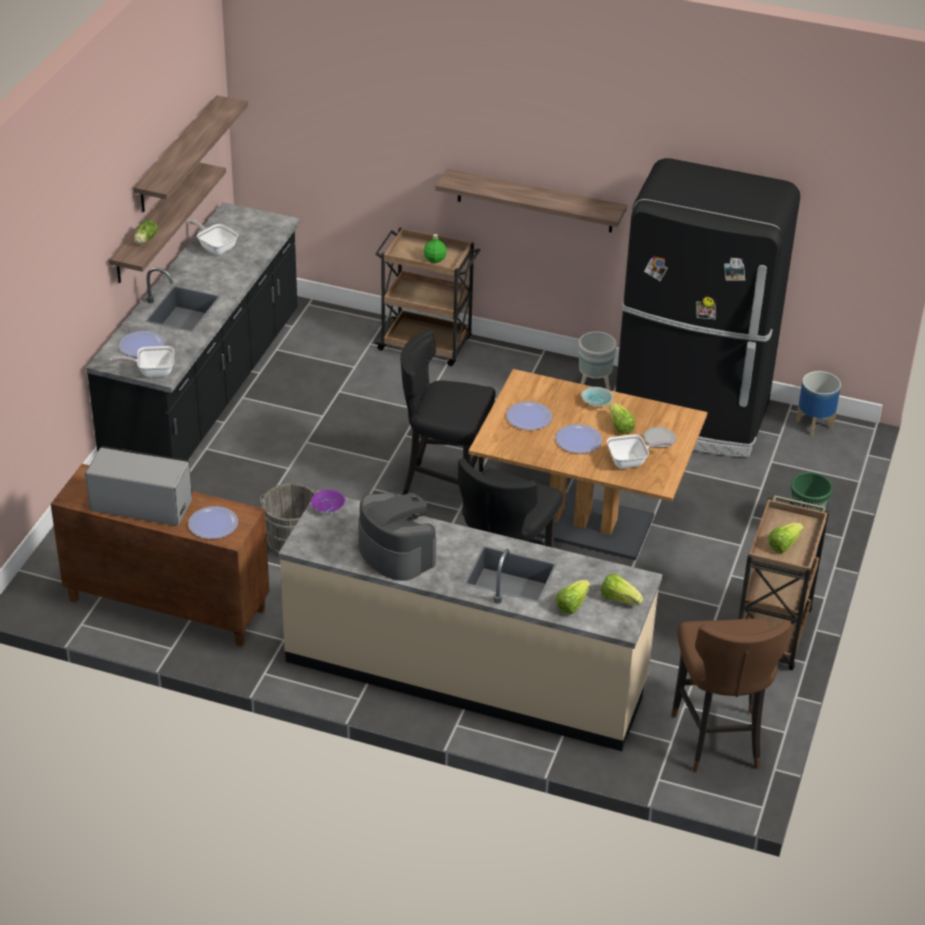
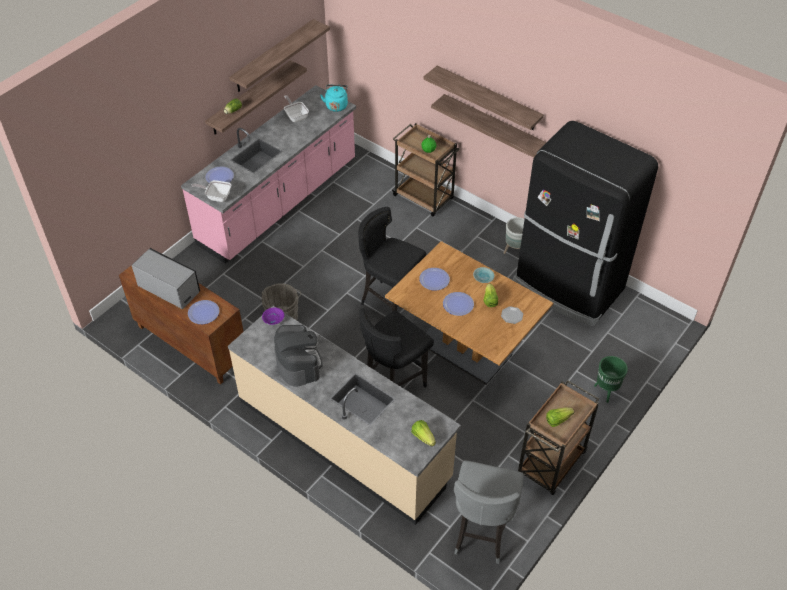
camera: 20 degrees right, 10 degrees up
(206, 393) = (279, 203): black counter -> pink counter
(270, 223) = (336, 105): none -> turquoise kettle
(521, 159) = (488, 98): none -> shelf
(572, 604) = (390, 433): lettuce -> none
(631, 461) = (485, 329): frying pan -> none
(718, 739) = (481, 533): brown stool -> grey stool
(815, 424) = (649, 312): planter -> none

